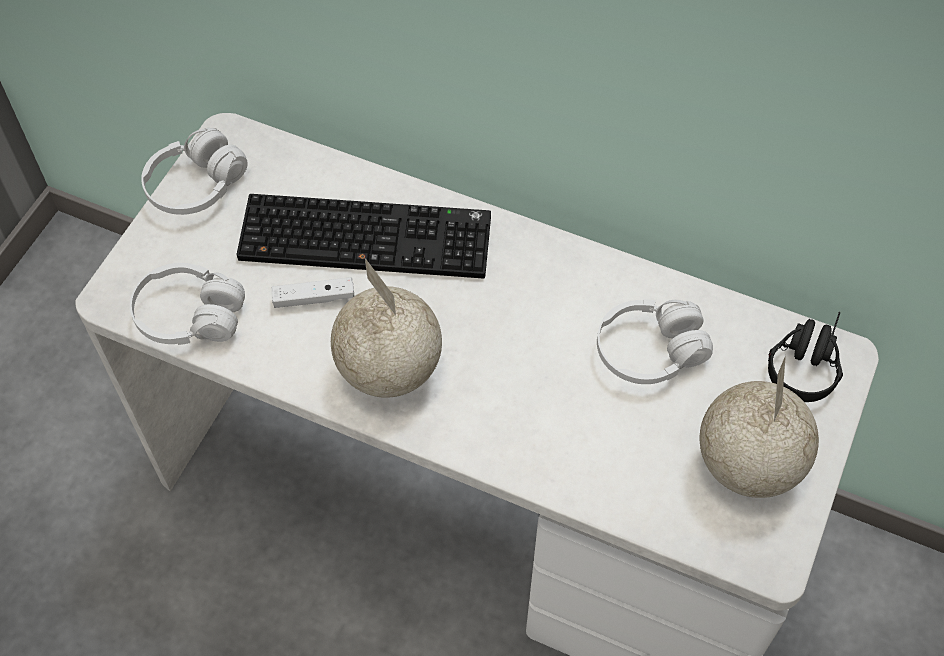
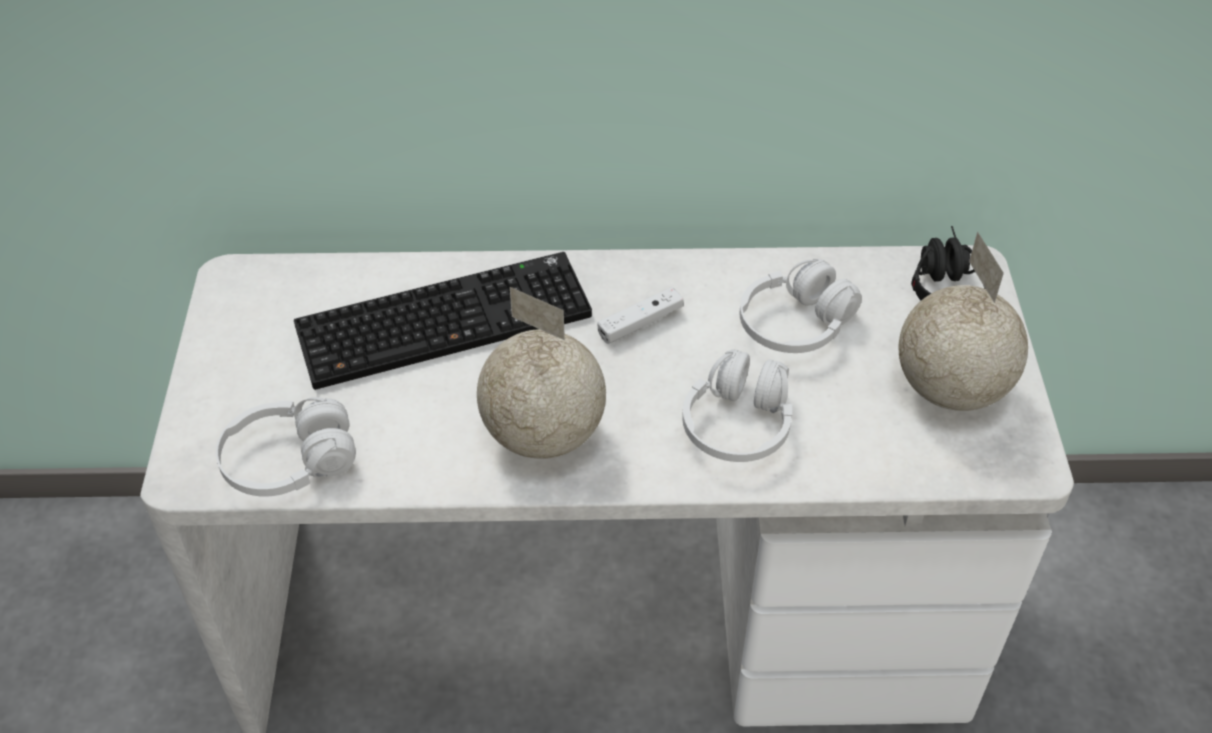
camera: 25 degrees left, 10 degrees down
(196, 185) = (224, 334): white headphones -> white headphones (738, 424)
(314, 298) = (421, 397): white game controller -> white game controller (640, 323)

